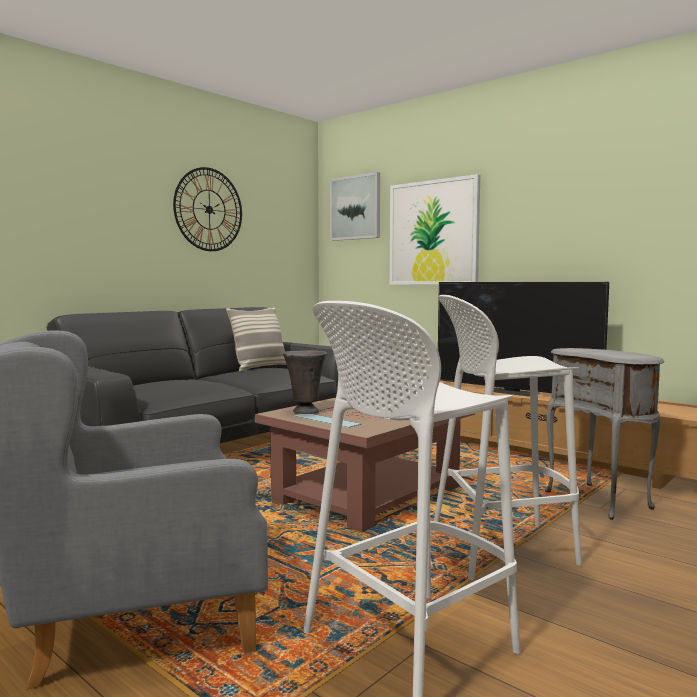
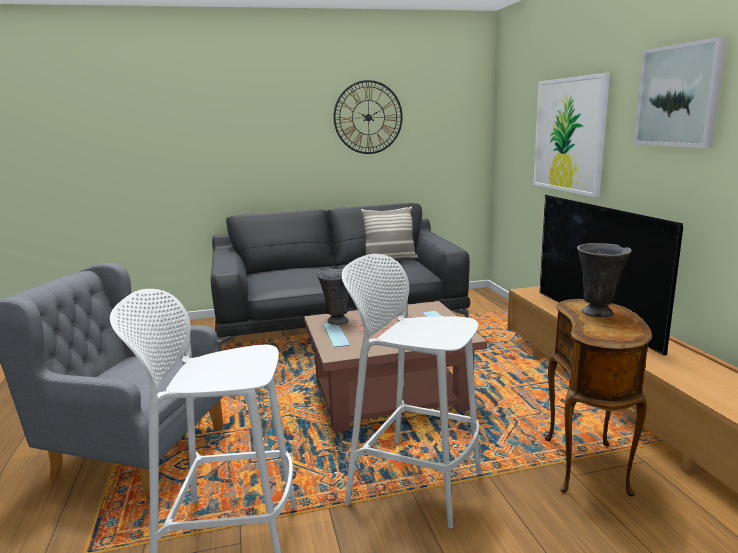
camera: 35 degrees right, 10 degrees up
(355, 208) = (516, 102): picture -> picture (678, 96)
(597, 351) = (598, 313): none -> grey vase
(601, 500) = (589, 467): grey side table -> brown side table

